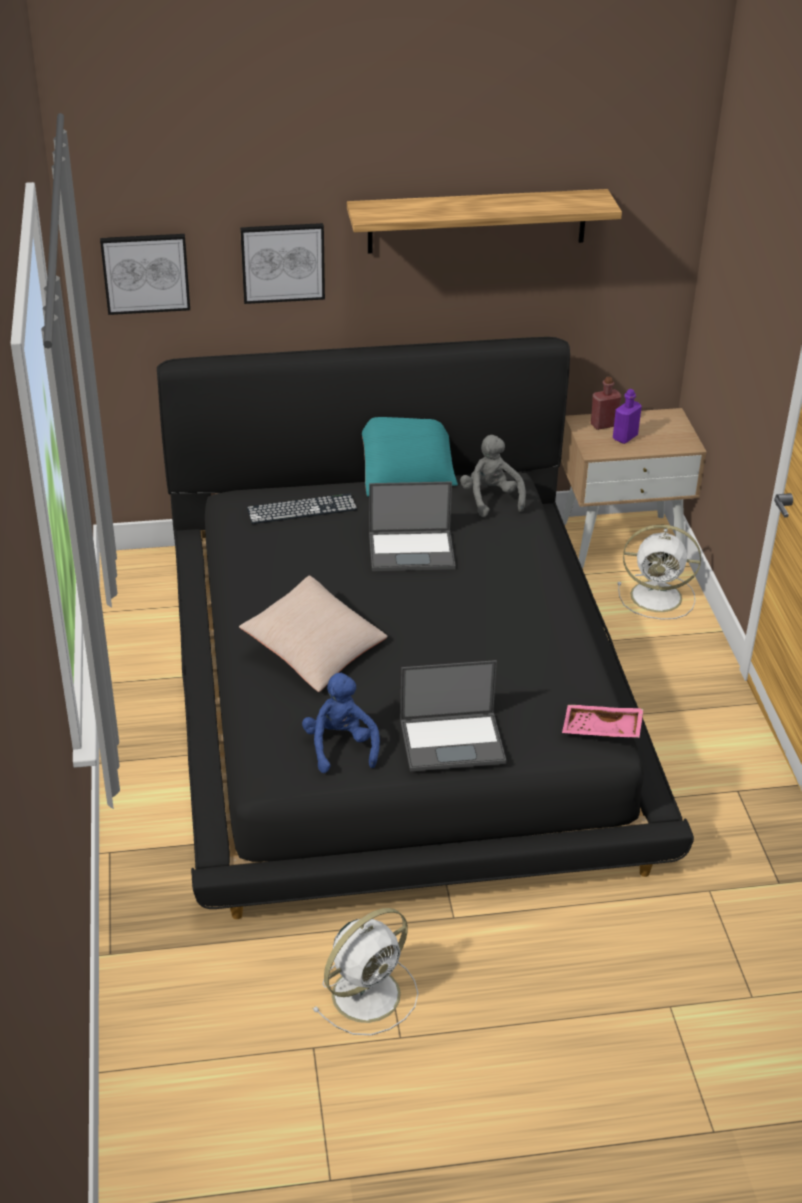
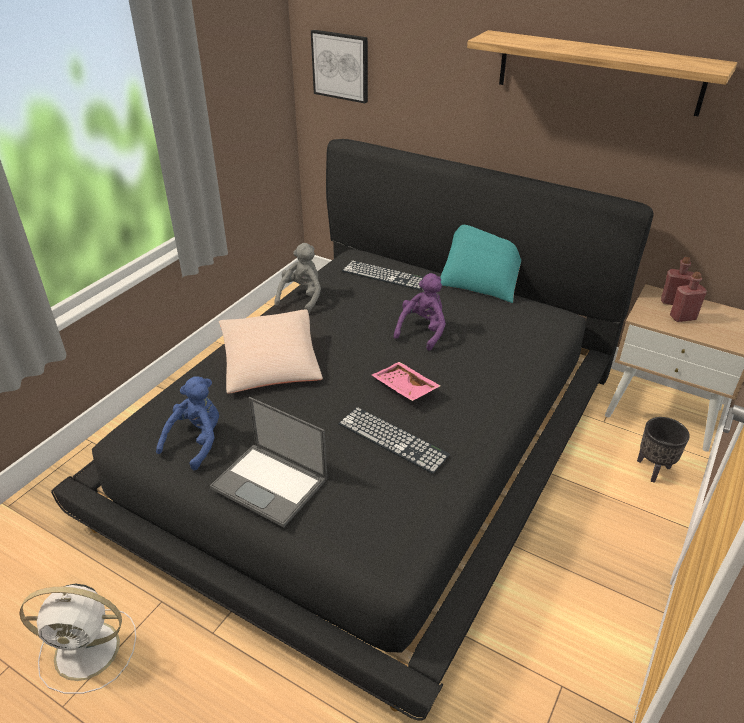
camera: 40 degrees right, 0 degrees up
(283, 262) = (434, 78): picture -> none
(412, 550) = (422, 331): laptop -> purple plush toy
(491, 499) = (526, 322): grey plush toy -> grey plush toy (302, 298)
(504, 656) = (392, 439): none -> keyboard
(601, 730) = (396, 548): pink tray -> pink tray (404, 388)
(625, 437) = (682, 317): purple bottle -> red bottle
(658, 597) = (653, 469): white fan -> black planter

